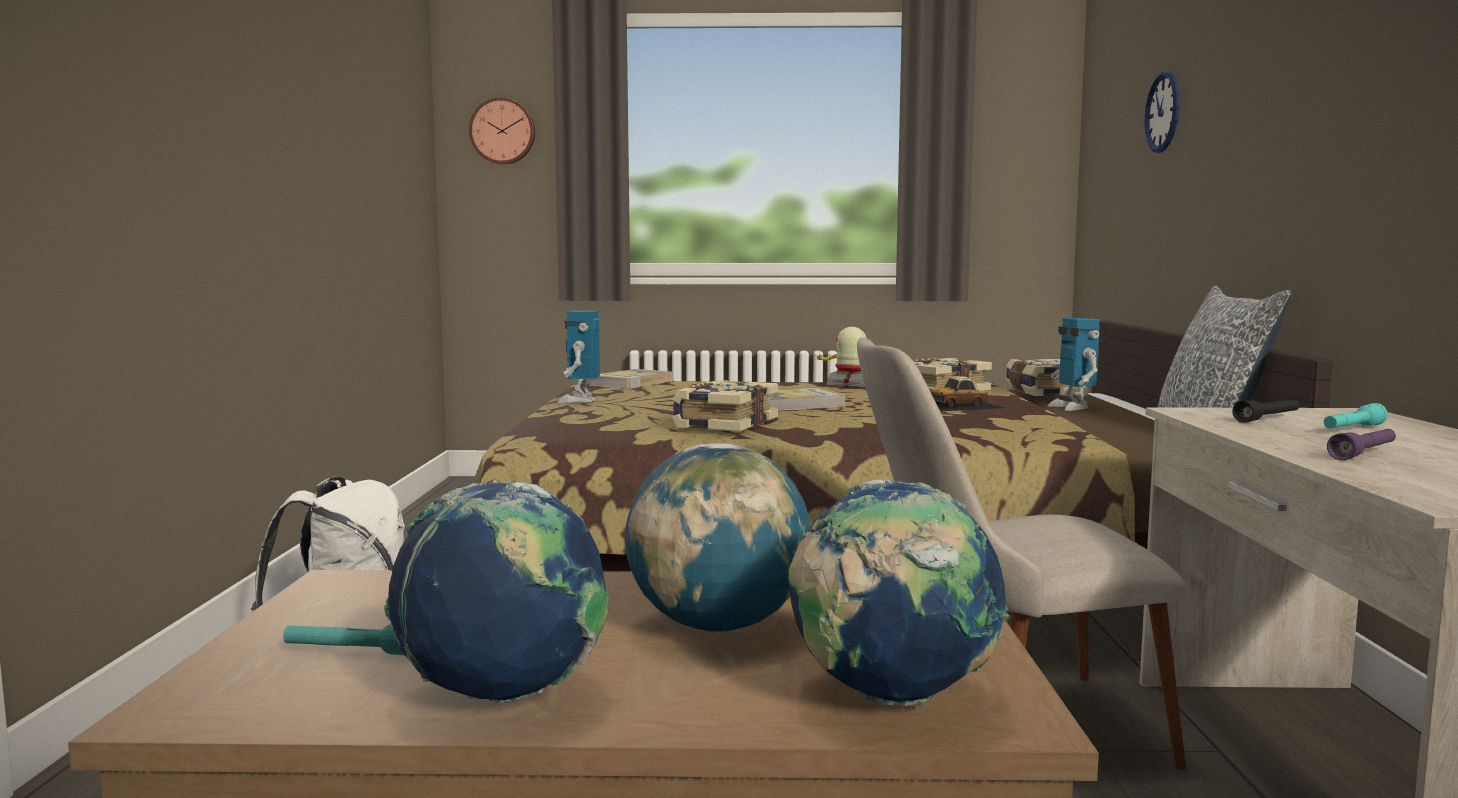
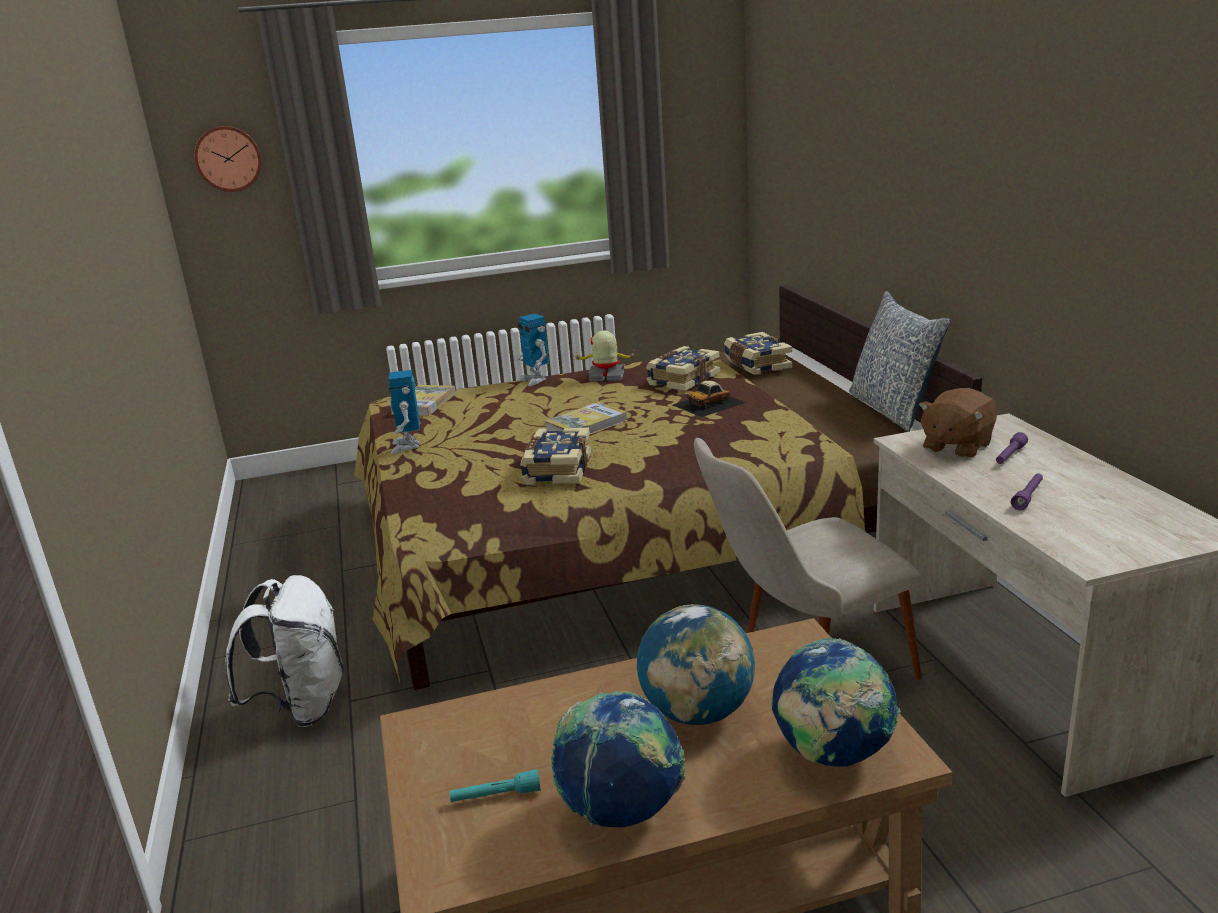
camera: 15 degrees left, 15 degrees up
(1072, 407) = (785, 384): toy robot -> toy robot (535, 380)
(1163, 112) = (830, 129): wall clock -> none
(1268, 418) = (956, 446): black flashlight -> brown plush toy
(1352, 429) = (1010, 456): turquoise flashlight -> purple flashlight

